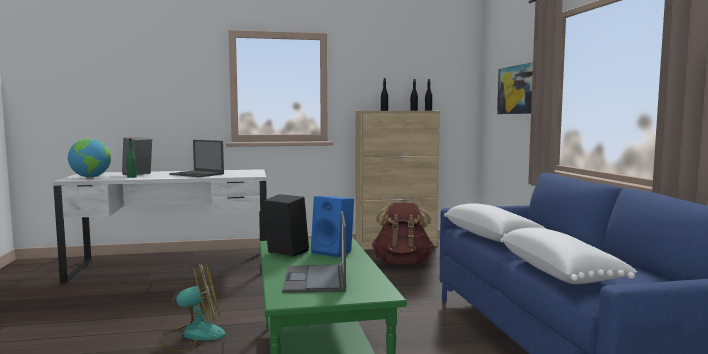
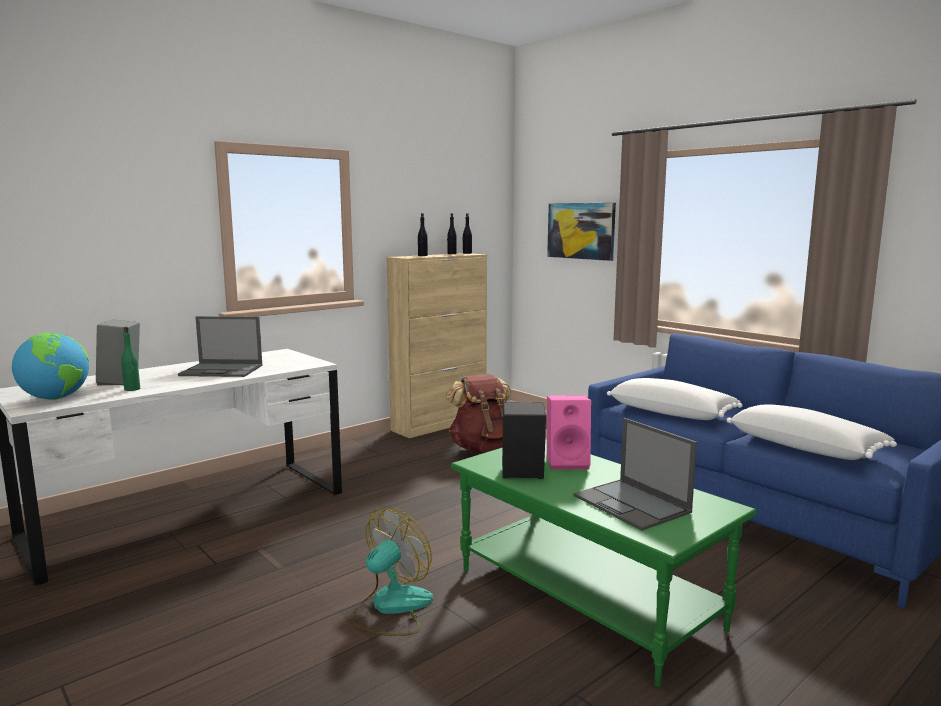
camera: 30 degrees left, 5 degrees up
(334, 252) = (568, 462): blue speaker -> pink speaker

